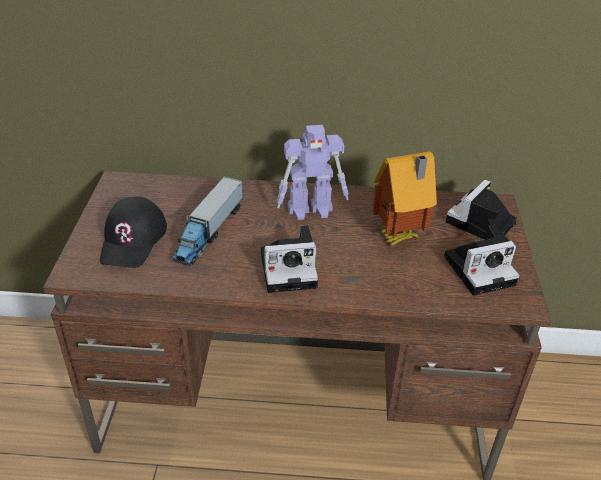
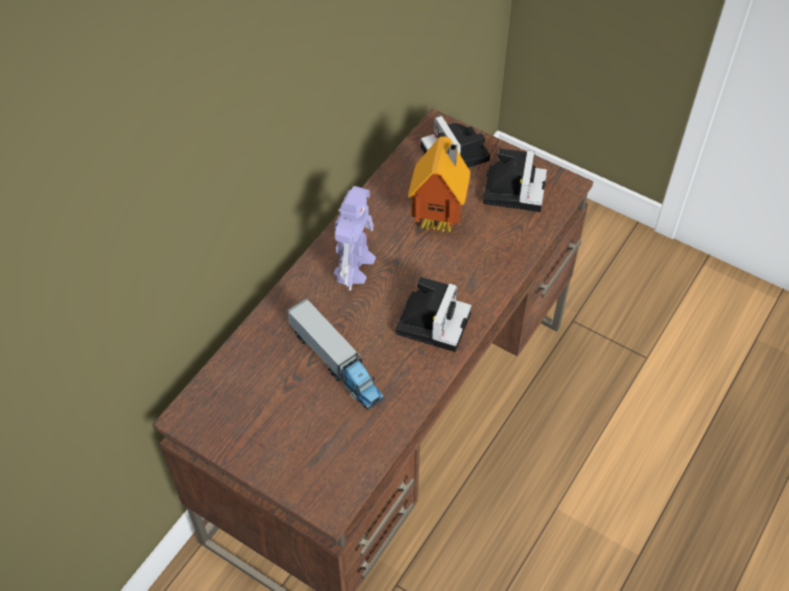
camera: 60 degrees left, 15 degrees up
(133, 239) = (307, 434): black cap -> none

